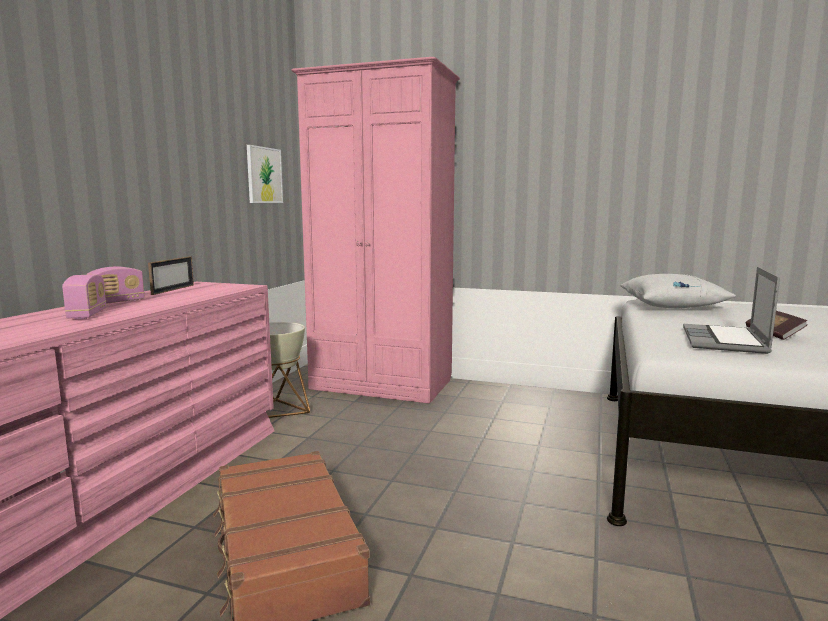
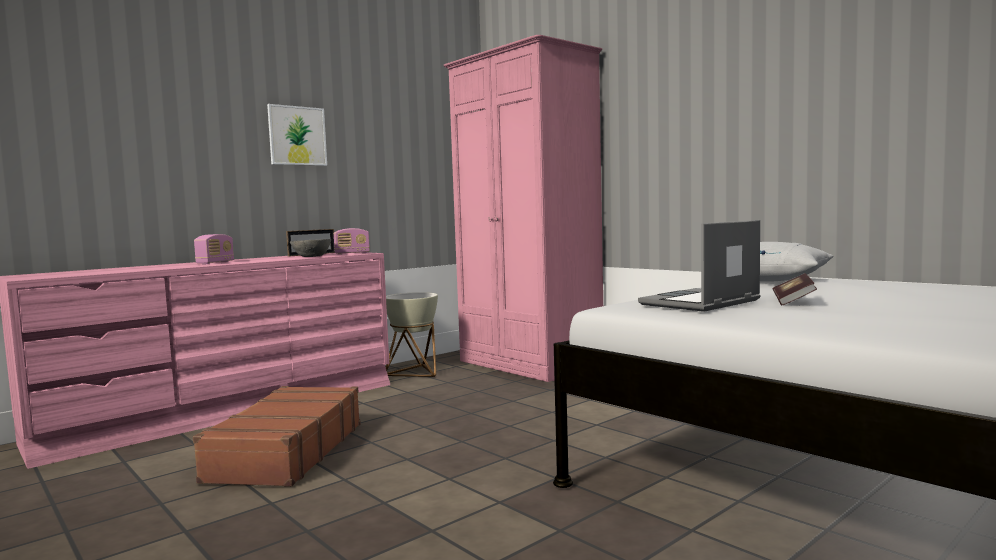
camera: 30 degrees right, 5 degrees down
(117, 302) = (254, 259): radio -> radio (352, 253)
(193, 294) = (312, 256): none -> grey bowl
(264, 175) = (433, 161): picture -> picture (297, 136)

